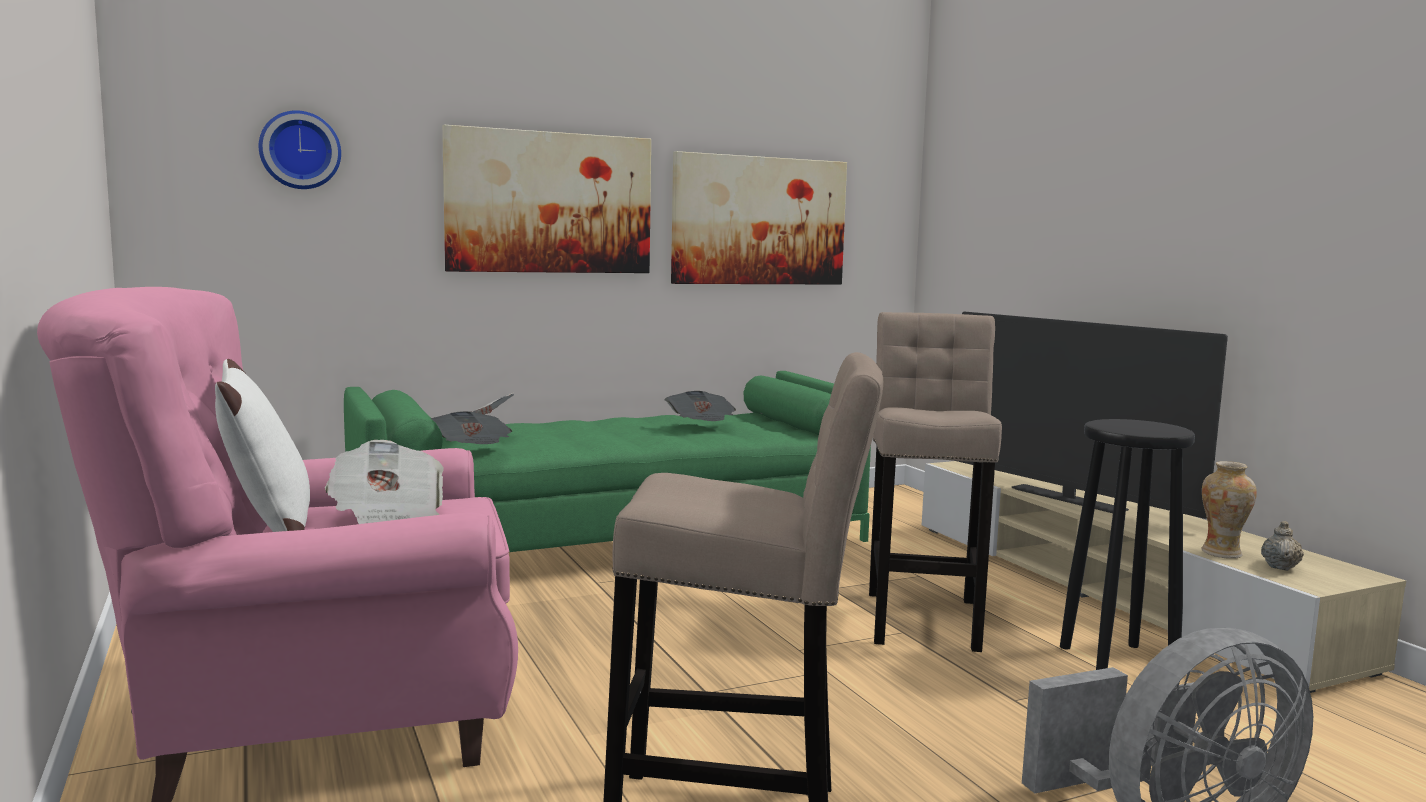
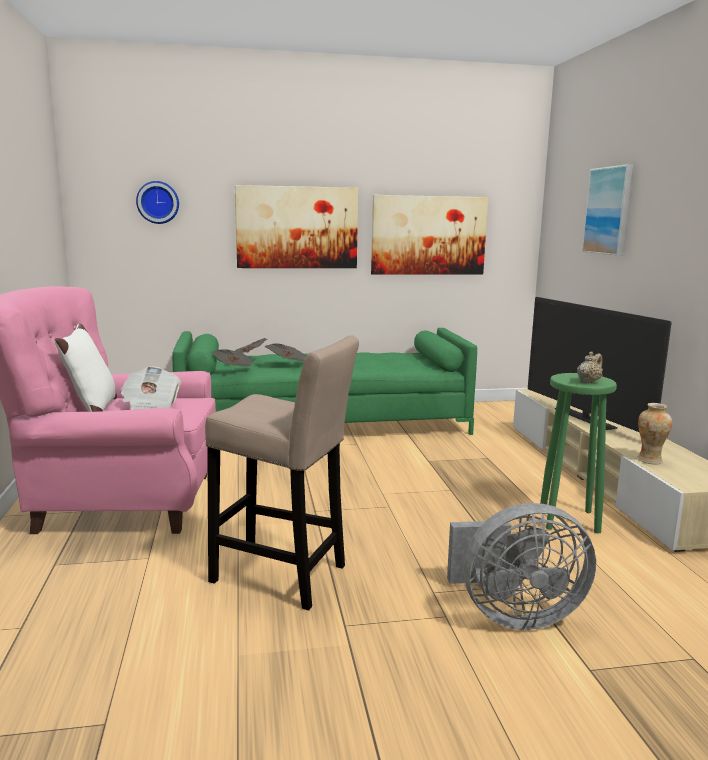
camera: 15 degrees right, 5 degrees up
(701, 426) = (376, 361): newspaper -> newspaper (288, 364)
(924, 617) = (470, 482): beige stool -> none
(1059, 179) = (608, 210): none -> picture
(1118, 662) = (569, 520): black stool -> green stool
(1280, 567) = (680, 472): beige teapot -> beige teapot (588, 381)

